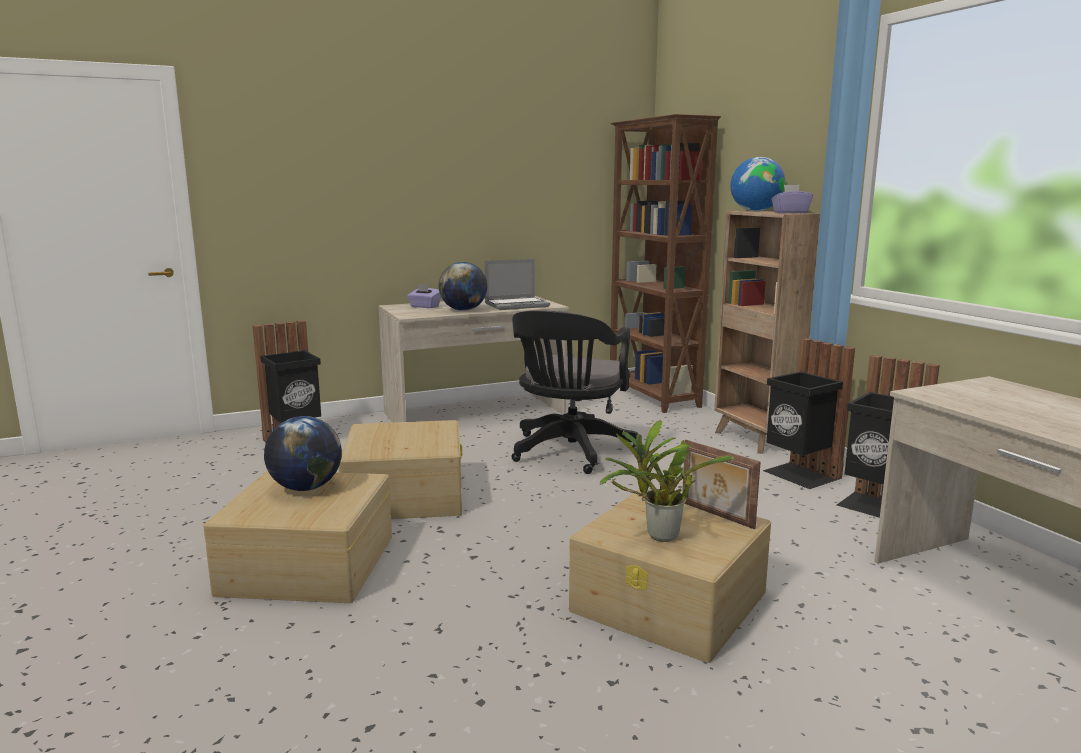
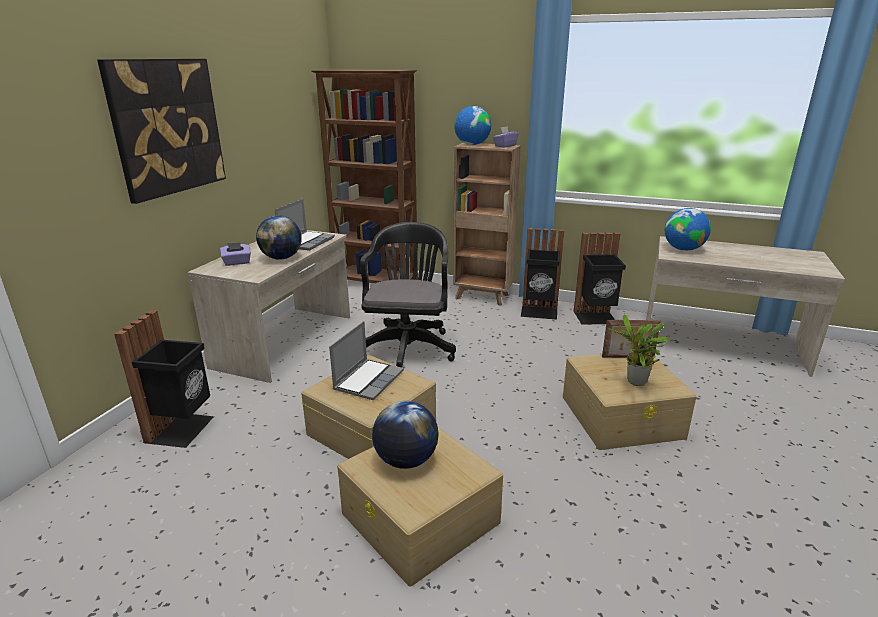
camera: 45 degrees left, 10 degrees up
(387, 163) = (167, 127): none -> picture
(411, 434) = (368, 380): none -> laptop
(569, 453) = (408, 347): black office chair -> black office chair turned 150 degrees counterclockwise
(976, 393) = (683, 249): none -> globe

